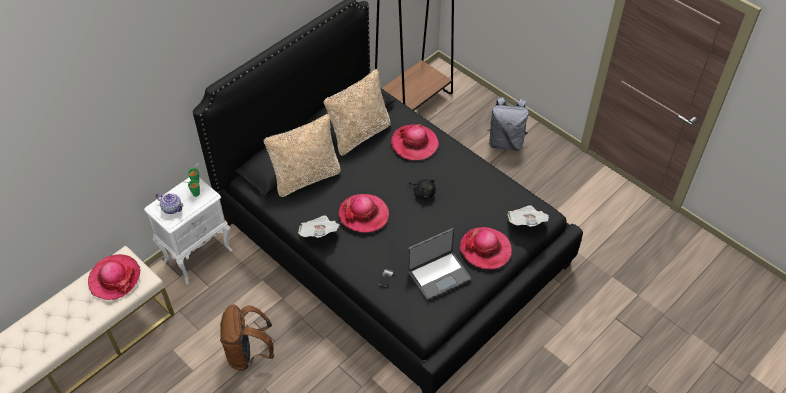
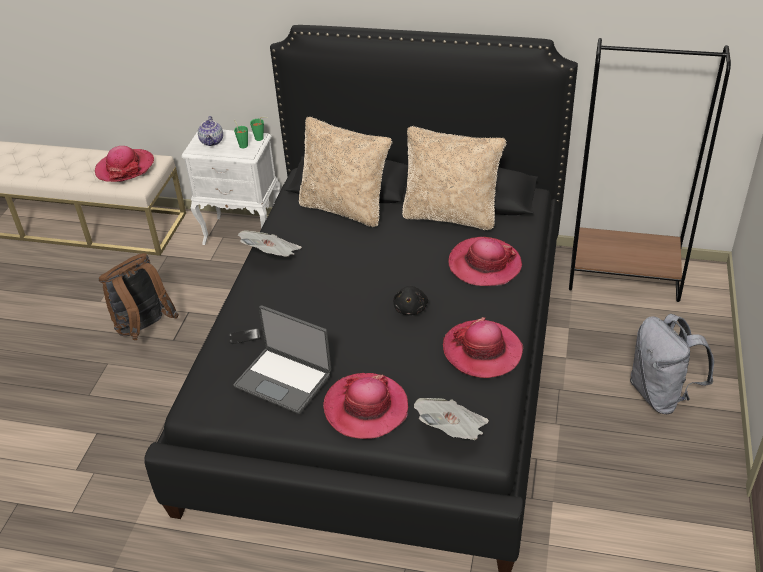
camera: 60 degrees right, 10 degrees down
(363, 214) = (329, 275): hat -> hat (482, 351)

